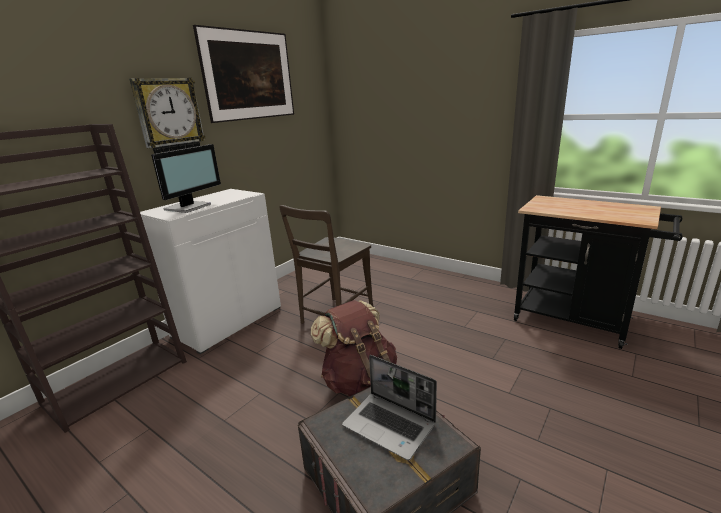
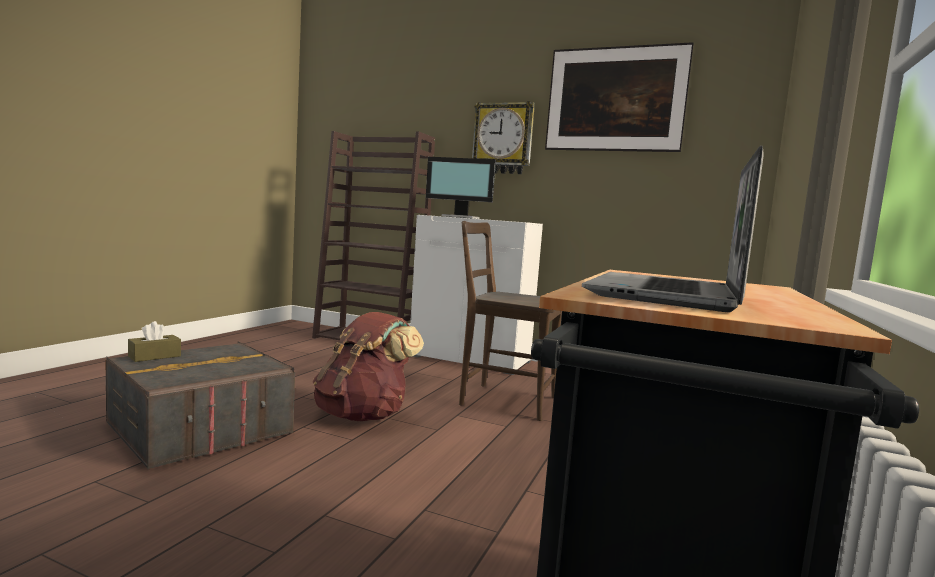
camera: 75 degrees right, 15 degrees down
(364, 475) = (154, 356): none -> brown tissue box
(390, 425) = (209, 364): laptop -> laptop (666, 295)

